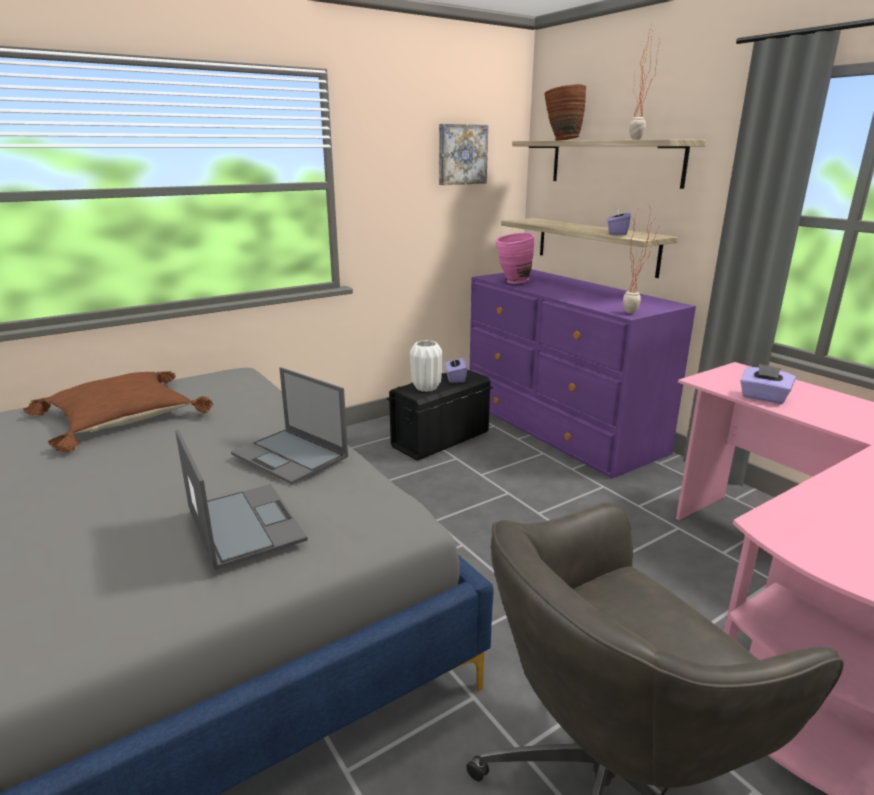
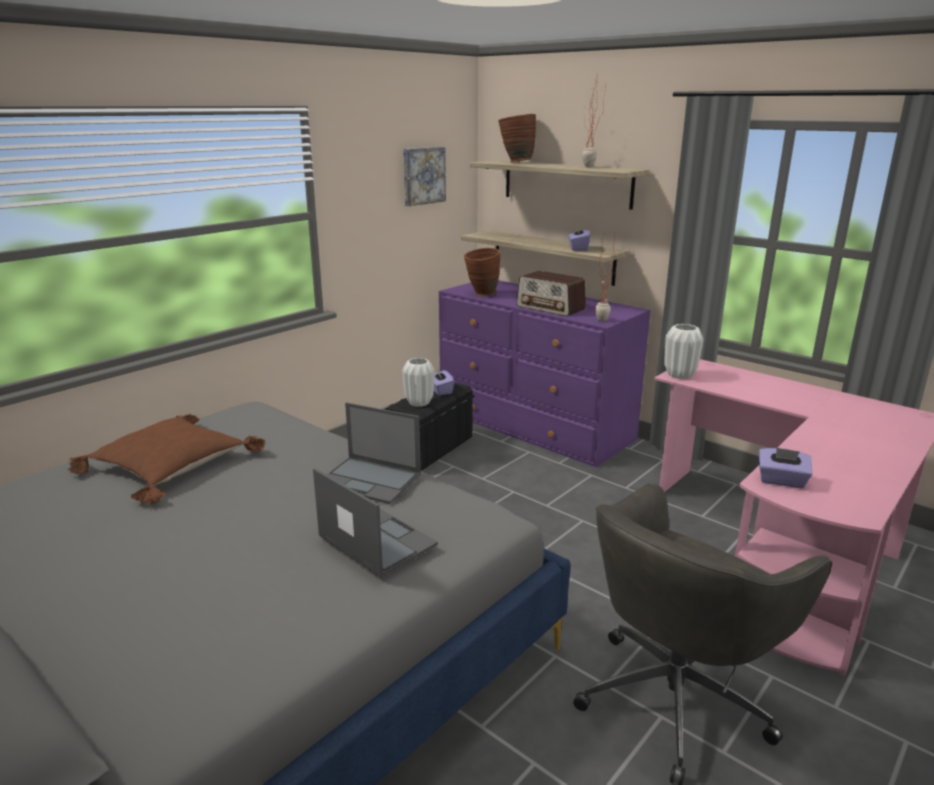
camera: 15 degrees left, 0 degrees up
(513, 282) = (481, 295): pink vase -> brown vase
(579, 297) = (550, 308): none -> radio
(711, 380) = (679, 375): none -> white vase
(763, 398) = (723, 387): purple tissue box -> purple tissue box (781, 481)

